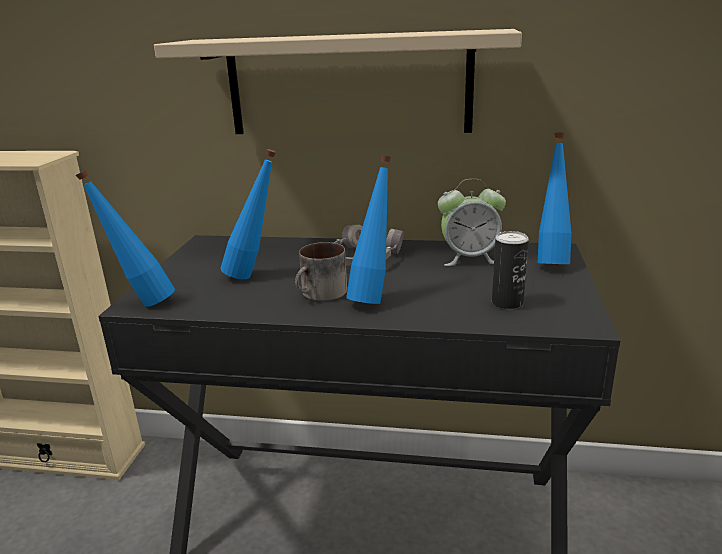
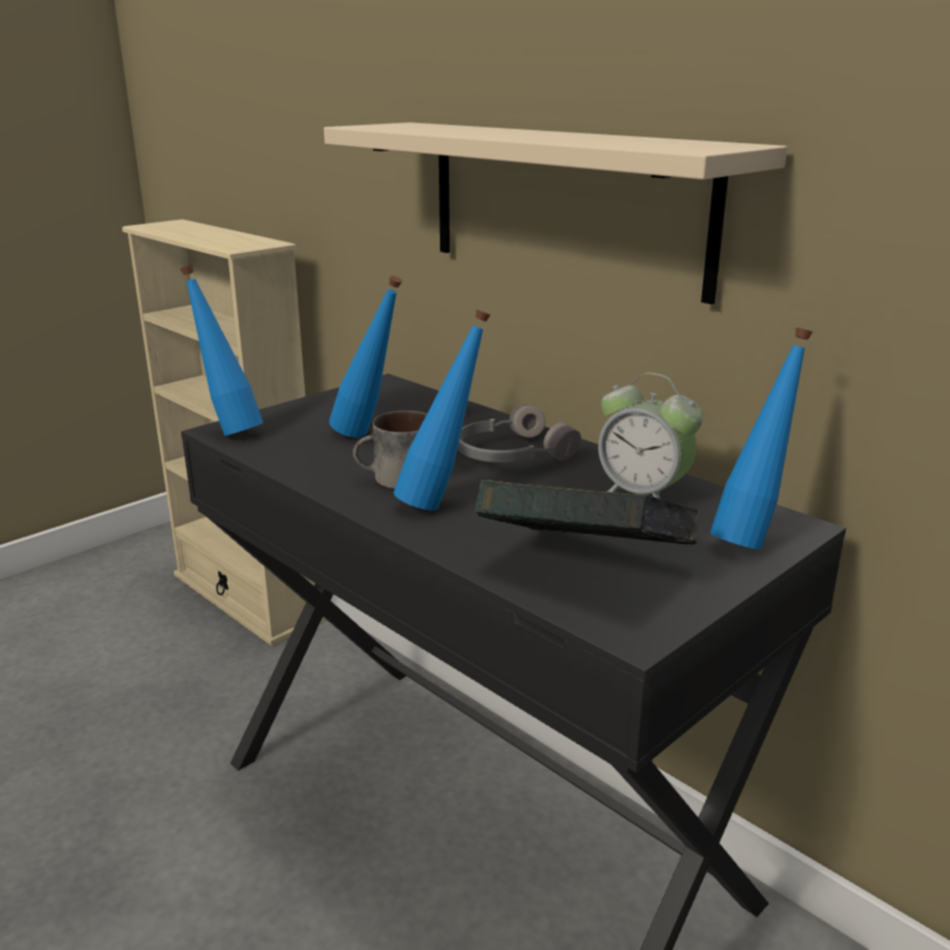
camera: 35 degrees right, 0 degrees up
(507, 303) = (584, 567): can -> book

